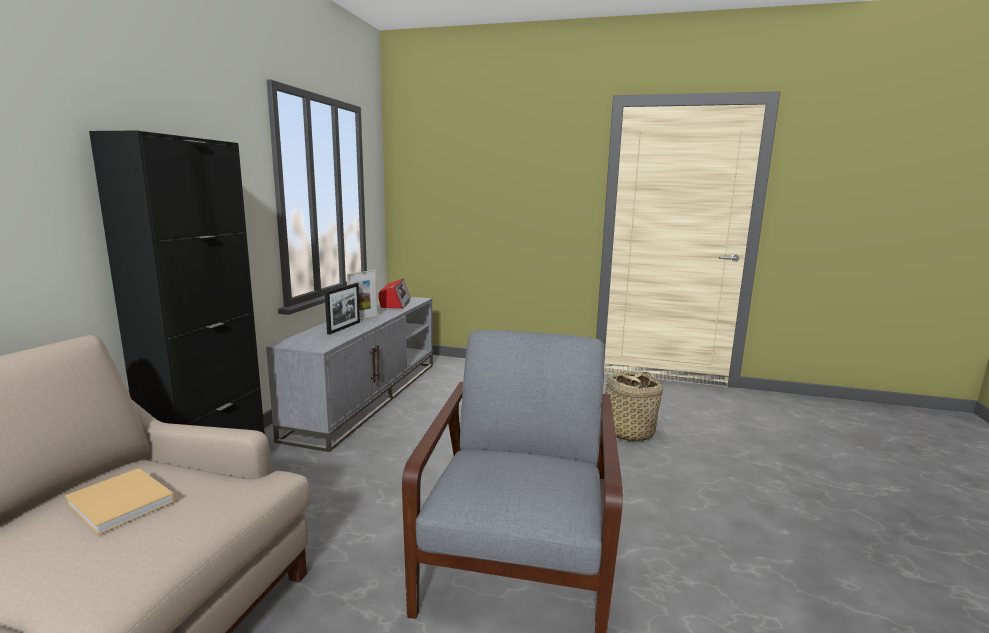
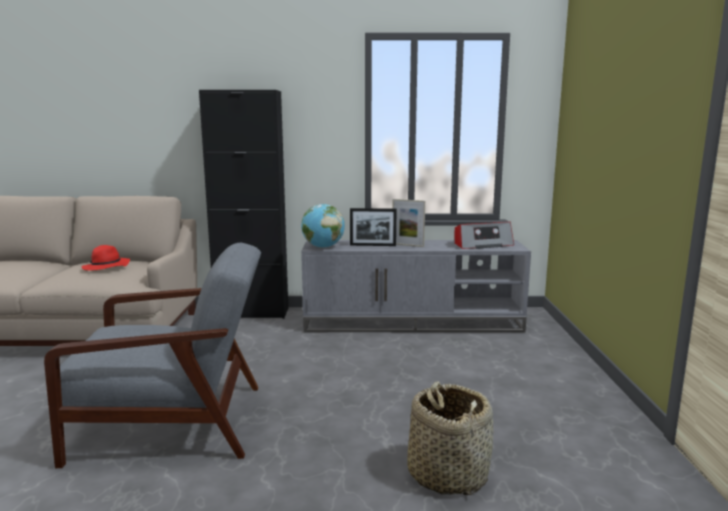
camera: 75 degrees right, 0 degrees up
(122, 504) = (106, 267): beige book -> red hat
(320, 343) = (323, 247): none -> globe

